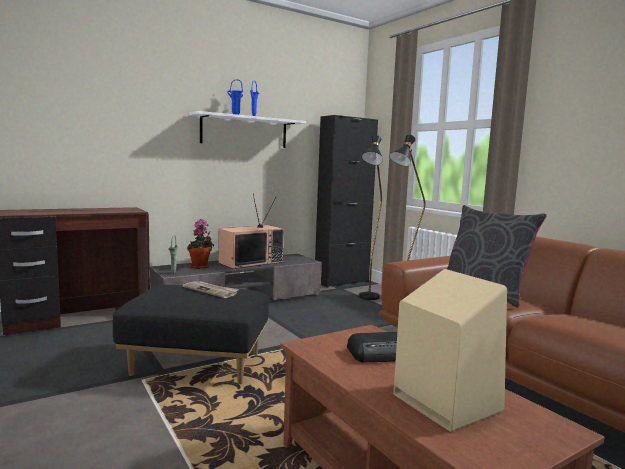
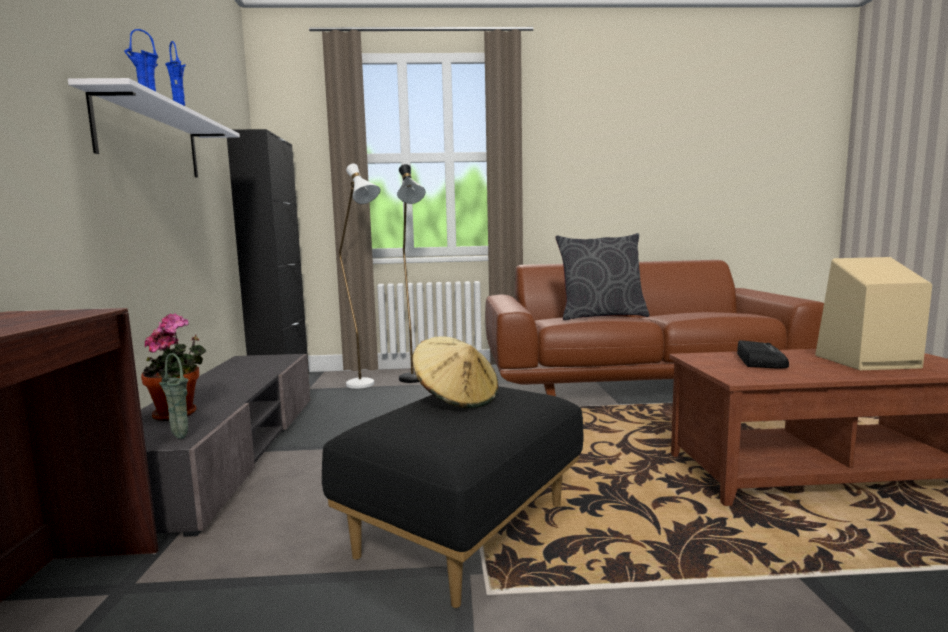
camera: 60 degrees left, 0 degrees up
(211, 291) = (456, 399): newspaper -> beige hat
(251, 262) = (227, 382): television -> none
(368, 299) = (366, 386): black floor lamp -> white floor lamp

